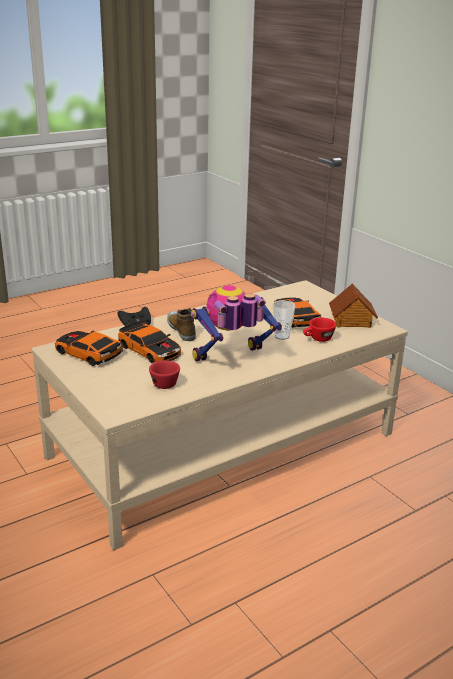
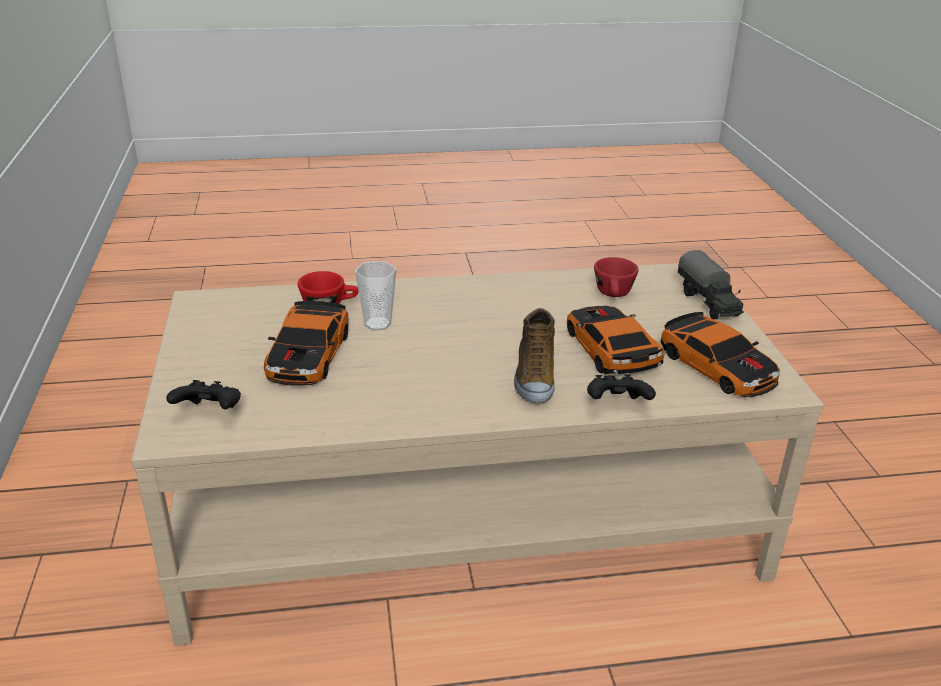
camera: 155 degrees left, 5 degrees up
(98, 391) = (708, 303): none -> toy truck
(231, 359) = (493, 306): toy robot -> none
(301, 293) = (210, 412): none -> black game controller
(351, 321) = (225, 326): toy house -> none

